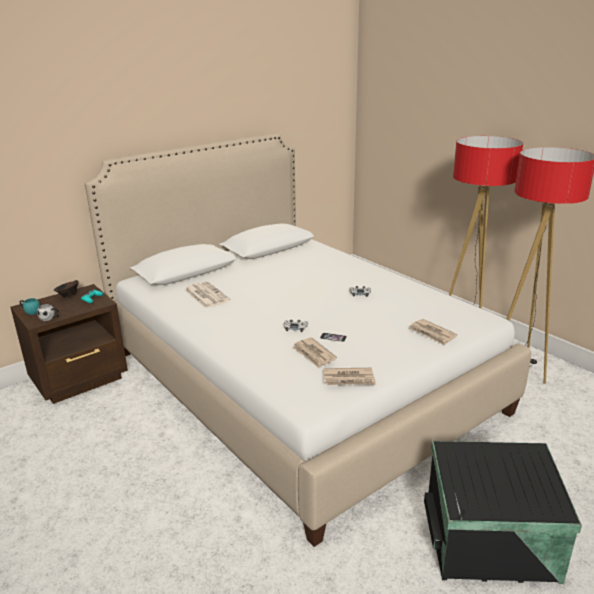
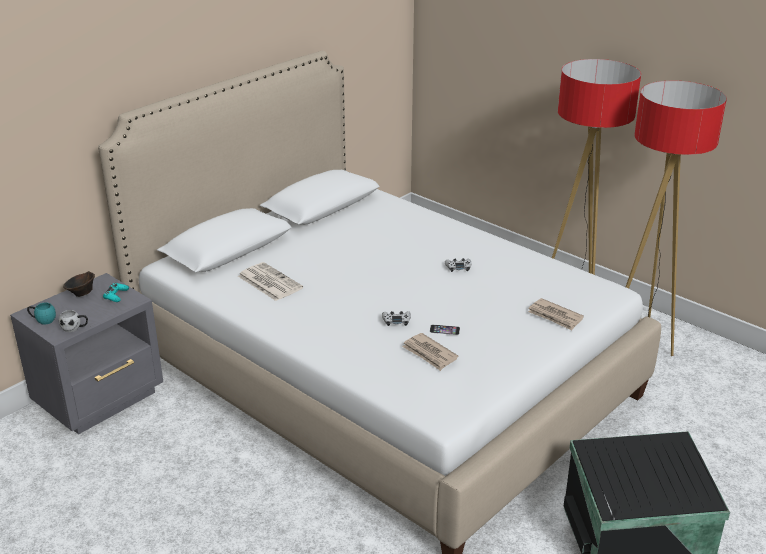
camera: 10 degrees left, 5 degrees up
(81, 380) = (101, 399): brown nightstand -> grey nightstand
(349, 379) = (478, 381): newspaper -> none

